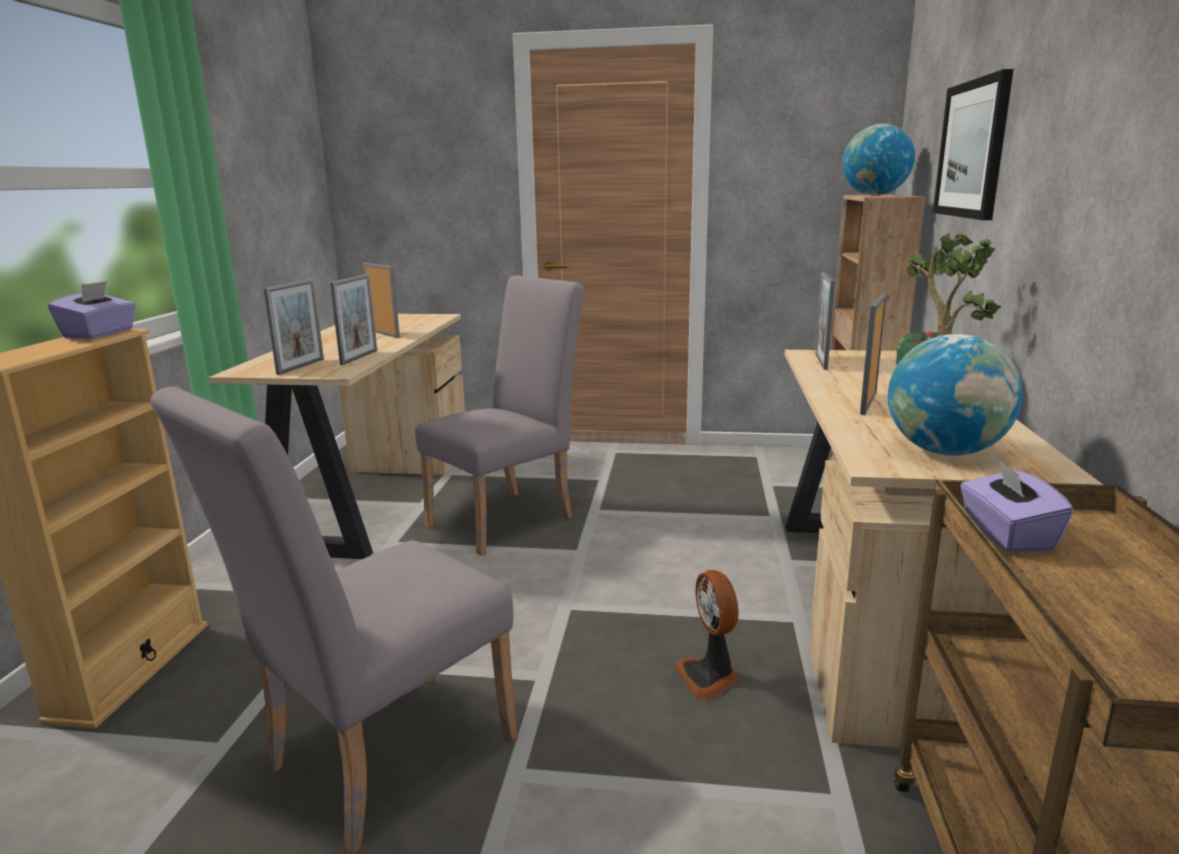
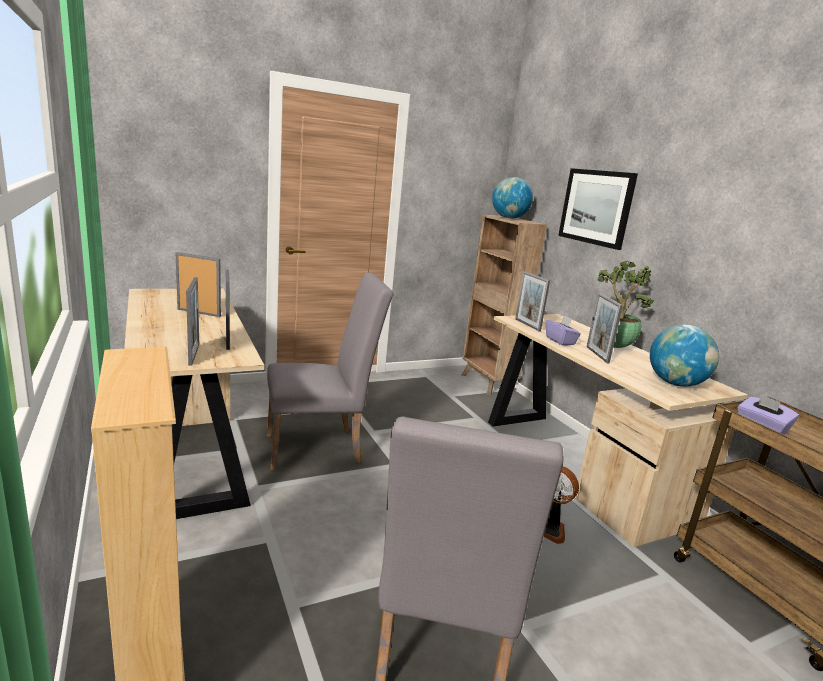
camera: 35 degrees left, 0 degrees up
(100, 334) = (141, 358): purple tissue box -> purple tissue box (560, 341)
(509, 518) = (321, 448): grey chair -> grey chair turned 60 degrees clockwise

